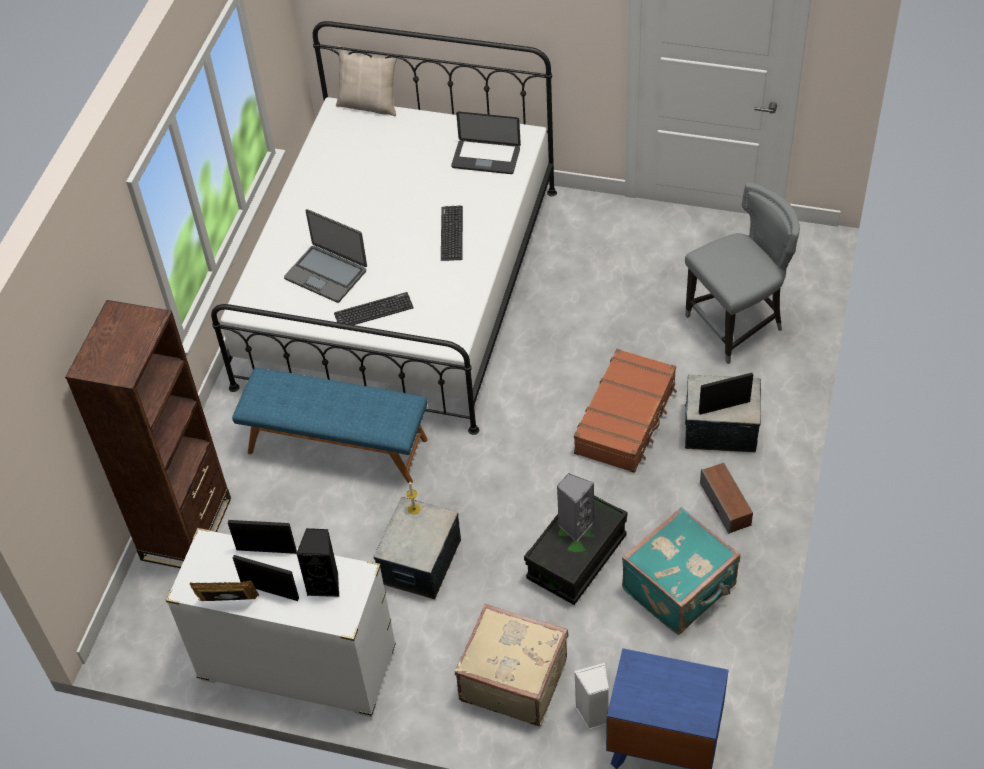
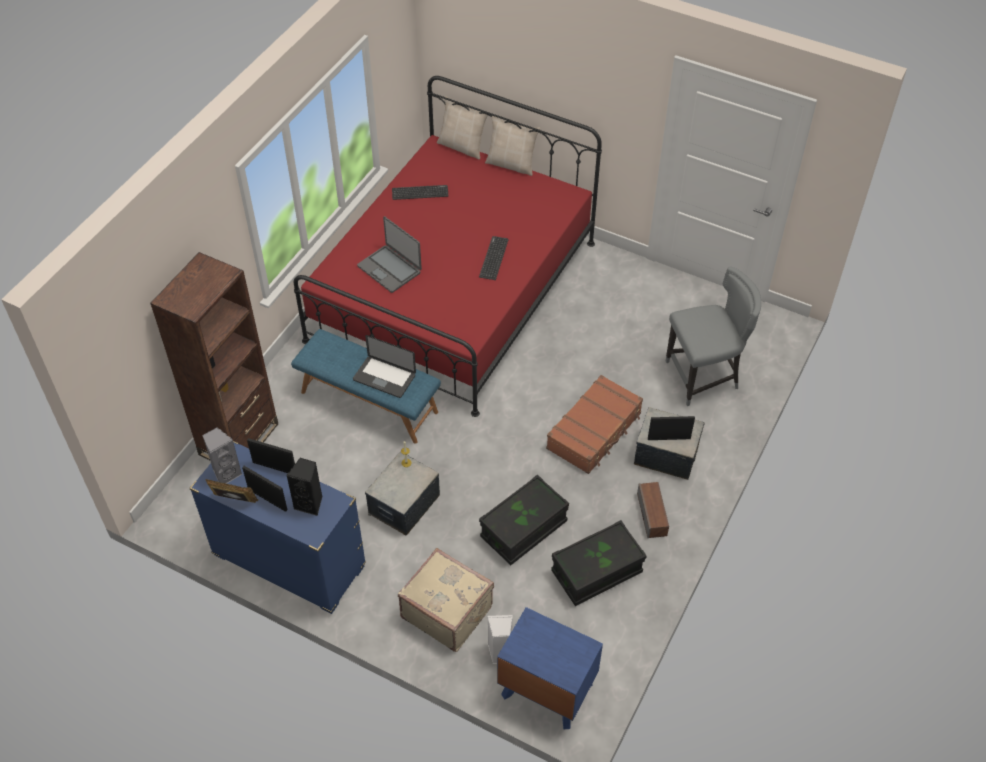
camera: 10 degrees right, 0 degrees up
(297, 665) = (289, 561): white dresser -> blue dresser
(373, 311) = (416, 305): keyboard -> keyboard (420, 192)
(399, 286) = (453, 291): white bed -> red bed
(437, 114) = (511, 164): none -> beige pillow
(486, 158) = (538, 206): laptop -> laptop (384, 377)
(575, 525) = (525, 504): grey speaker -> grey speaker (226, 473)
(680, 589) = (596, 572): turquoise suitcase -> black storage box

